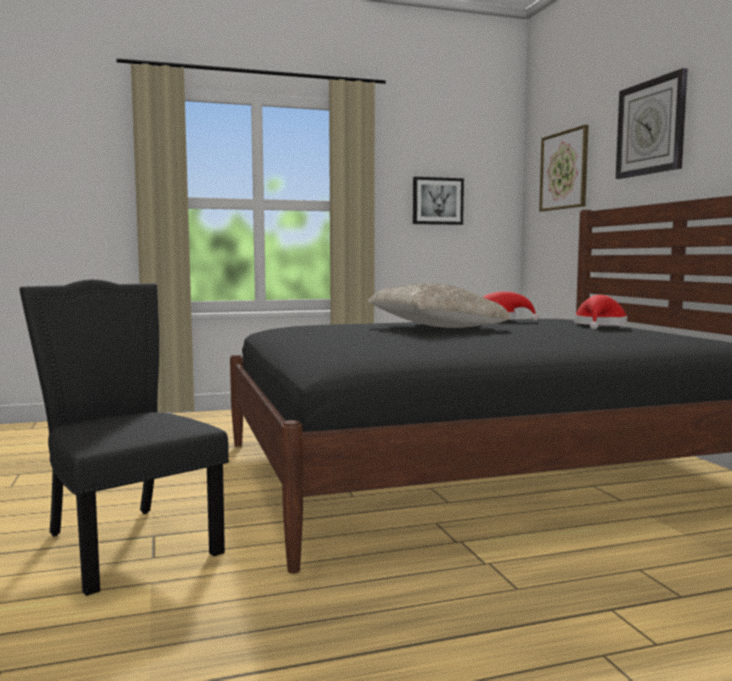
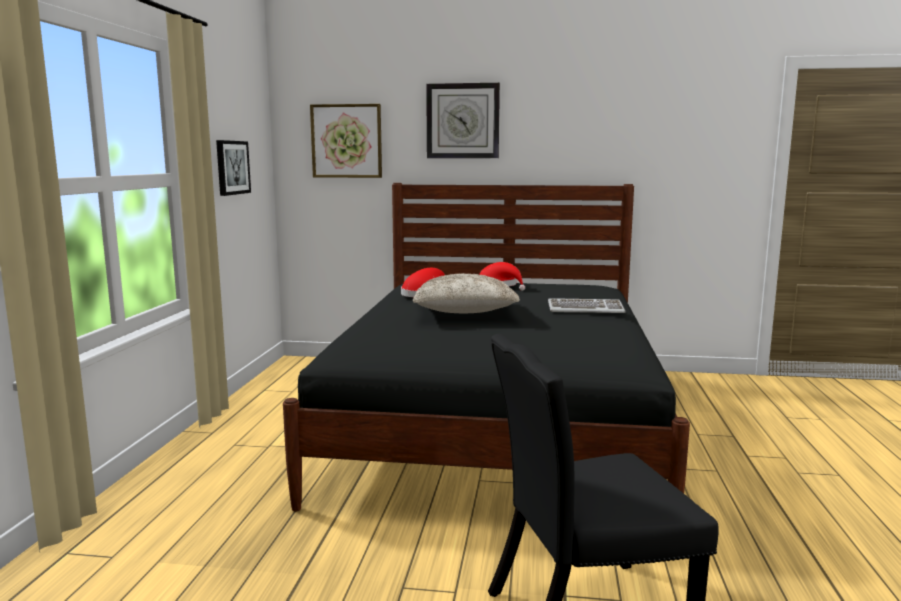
camera: 65 degrees left, 5 degrees up
(542, 341) = (585, 309): none -> keyboard

